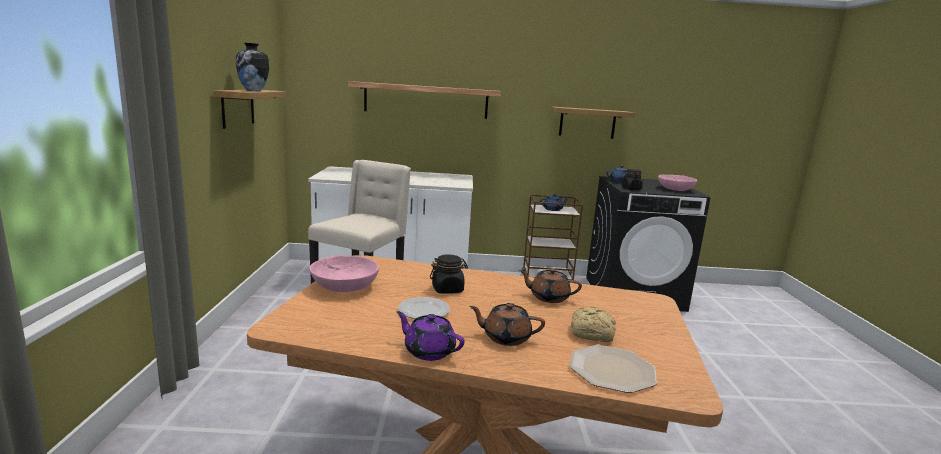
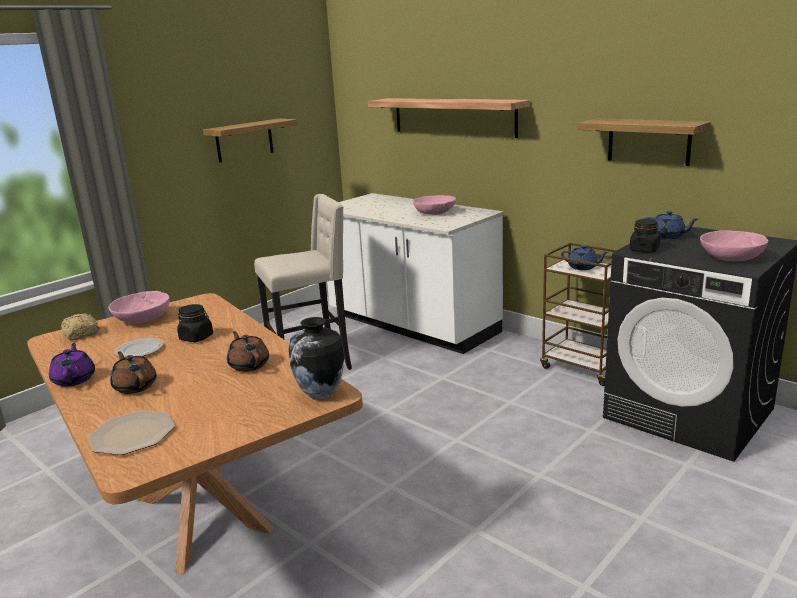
camera: 45 degrees right, 5 degrees up
(253, 90) = (248, 124): vase -> vase (320, 394)
(427, 177) = (435, 213): none -> pink bowl
(593, 334) = (196, 405): bread -> bread (81, 334)

